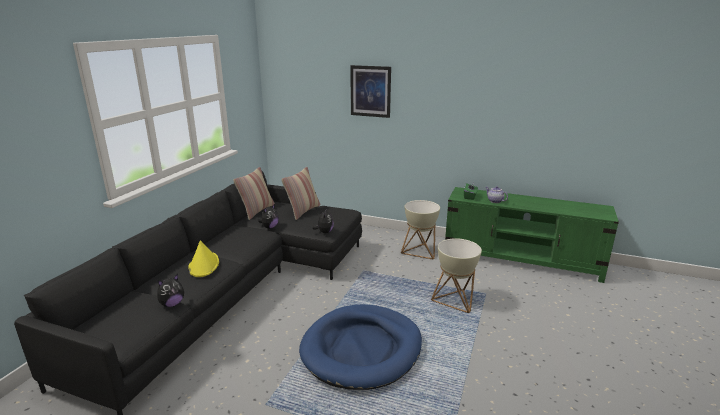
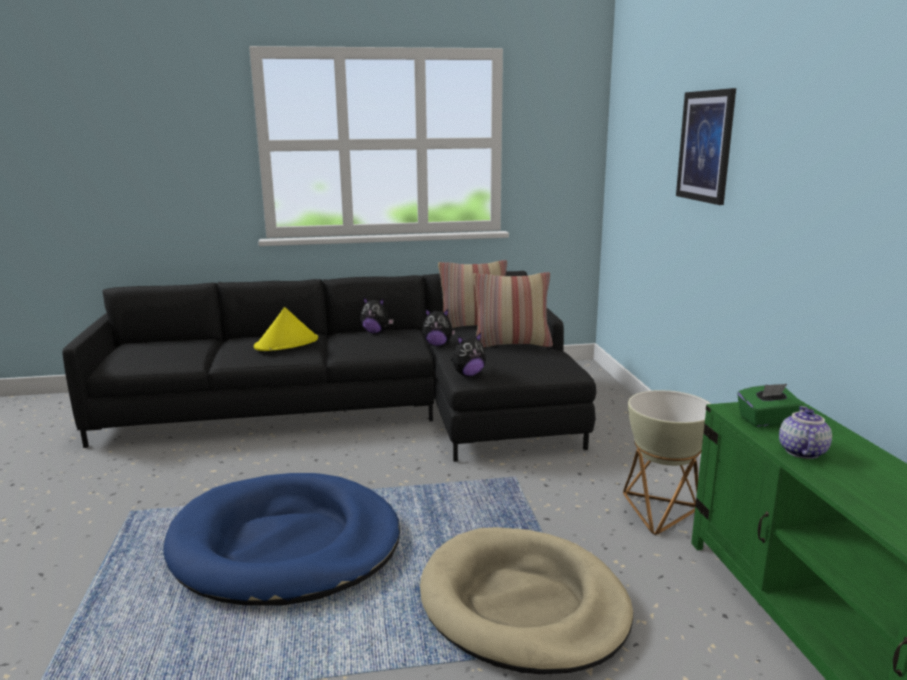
camera: 60 degrees right, 5 degrees down
(172, 304) = (194, 359): plush toy -> plush toy (376, 332)
(454, 300) = (523, 605): planter -> beige dog bed

